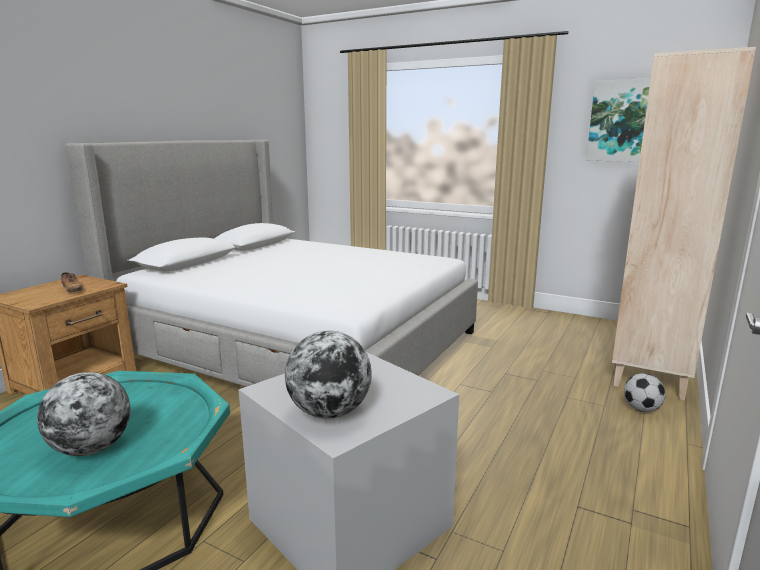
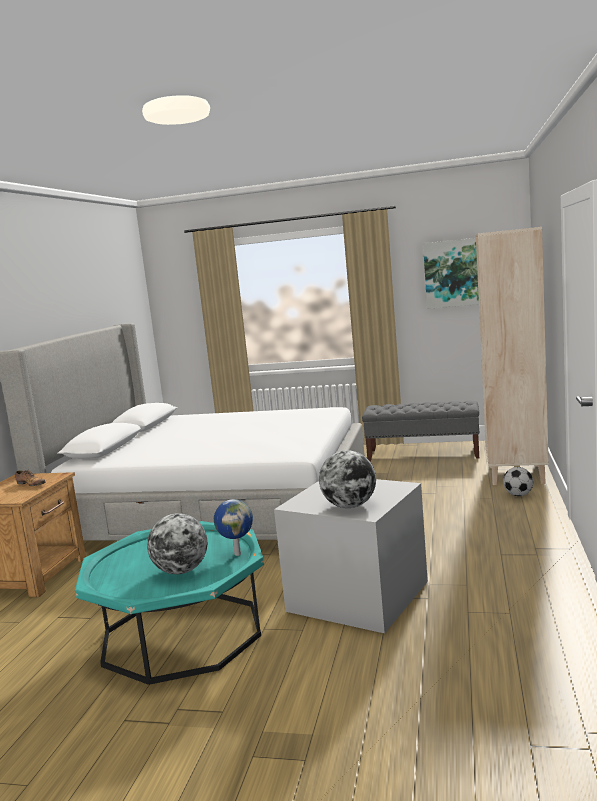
camera: 15 degrees left, 5 degrees down
(179, 439) = (237, 554): none -> globe
(549, 325) = (423, 454): none -> grey bench

